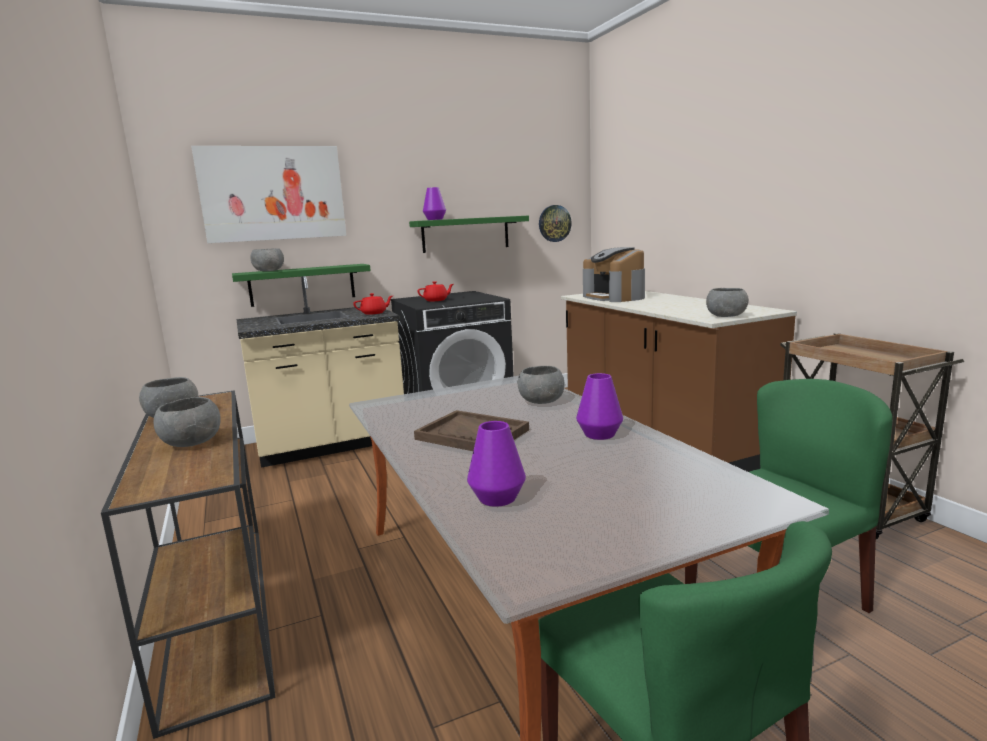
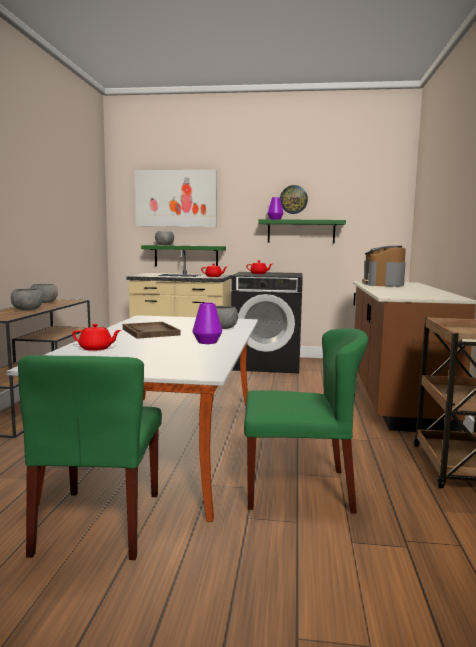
camera: 30 degrees right, 5 degrees down
(497, 498) = (96, 348): purple vase -> red teapot
(554, 223) = (377, 228): wall clock -> wall clock (293, 199)
(726, 316) = (406, 296): grey bowl -> none

